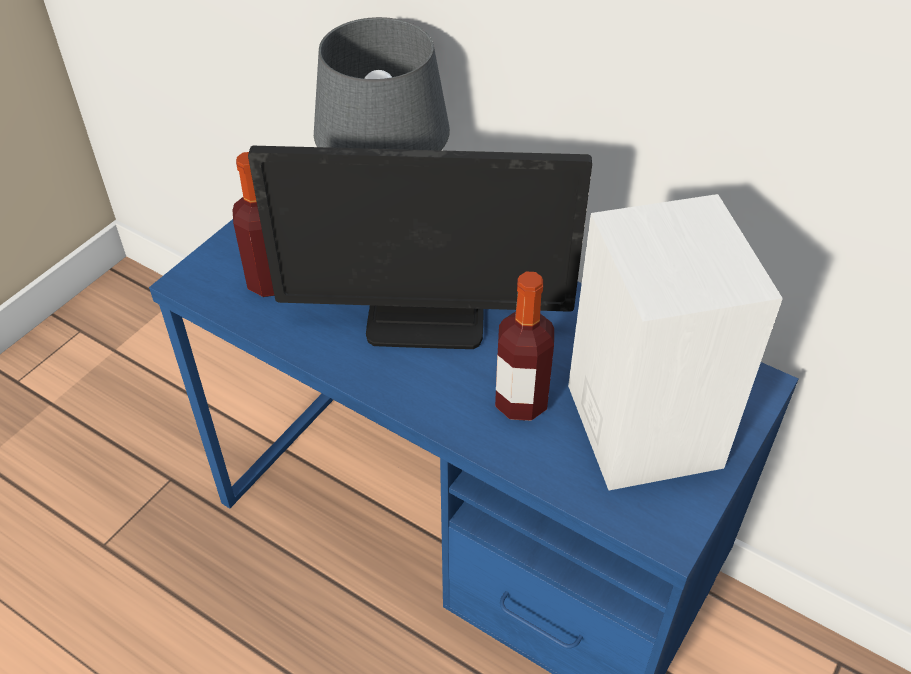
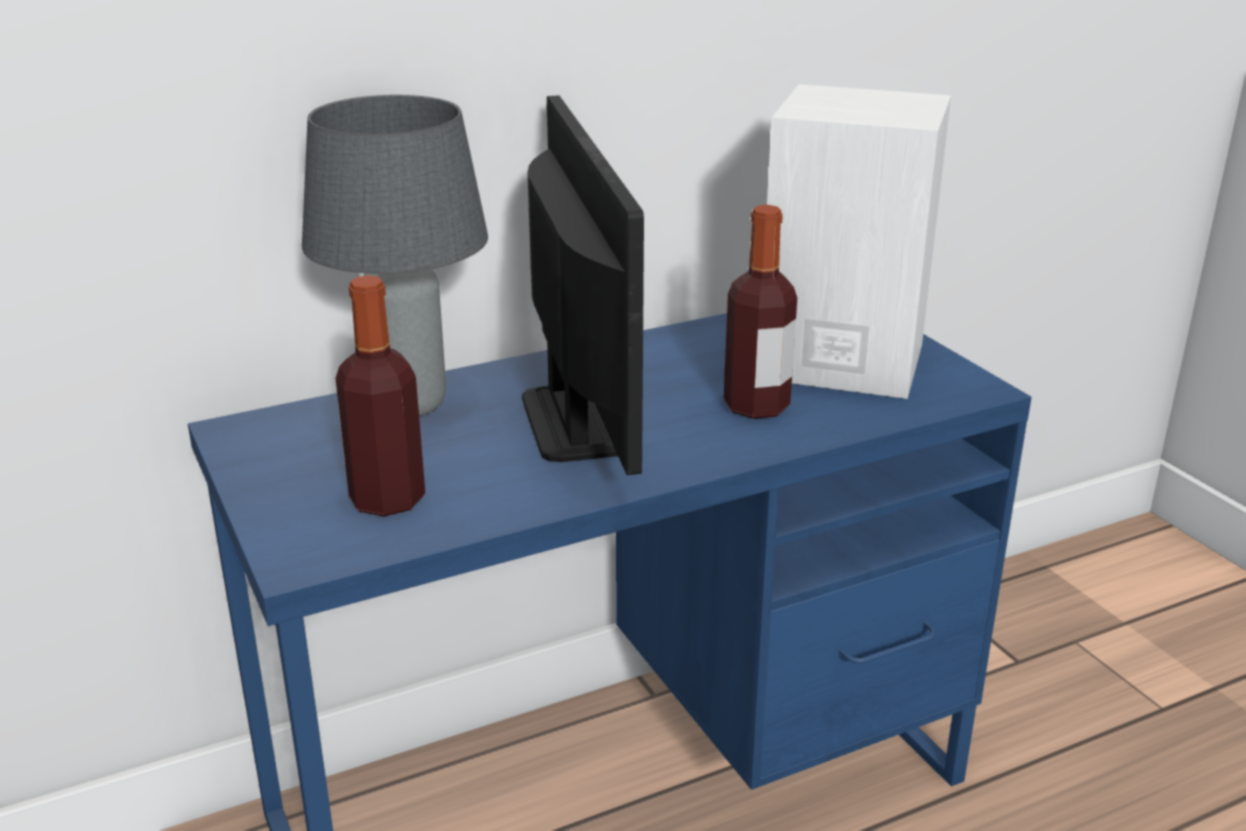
camera: 60 degrees left, 20 degrees down
(426, 319) = (579, 422): monitor -> monitor turned 45 degrees counterclockwise

